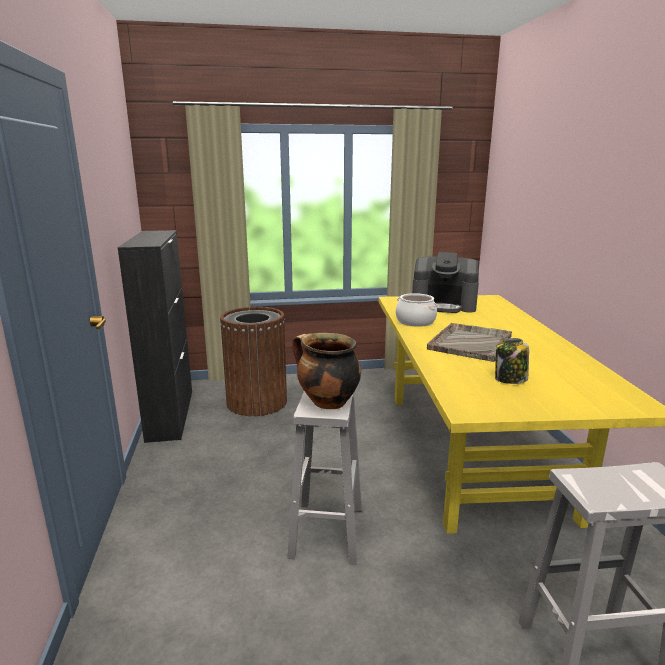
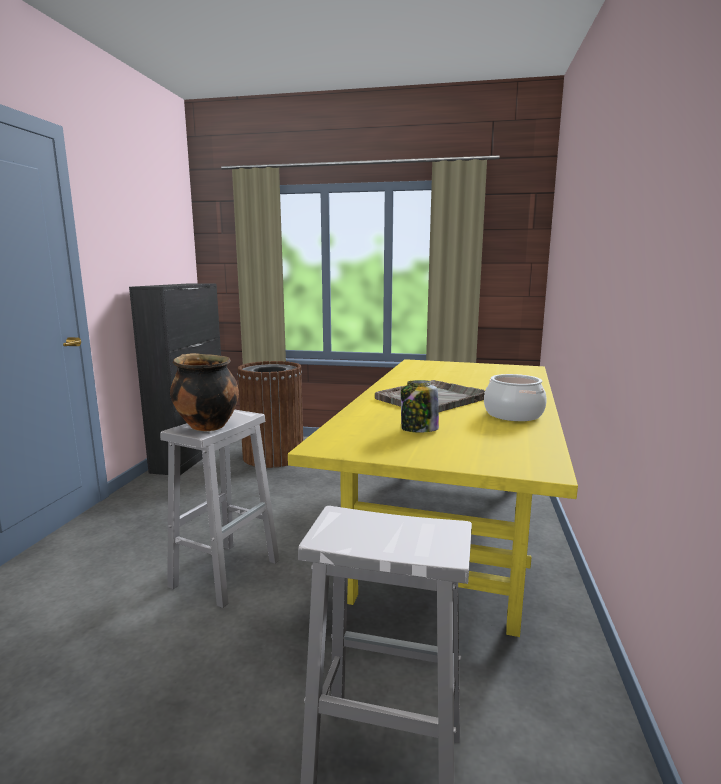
camera: 20 degrees right, 5 degrees down
(415, 321) = (404, 379): cooking pot -> cooking pot (513, 414)
(444, 305) = (461, 369): coffee machine -> none

